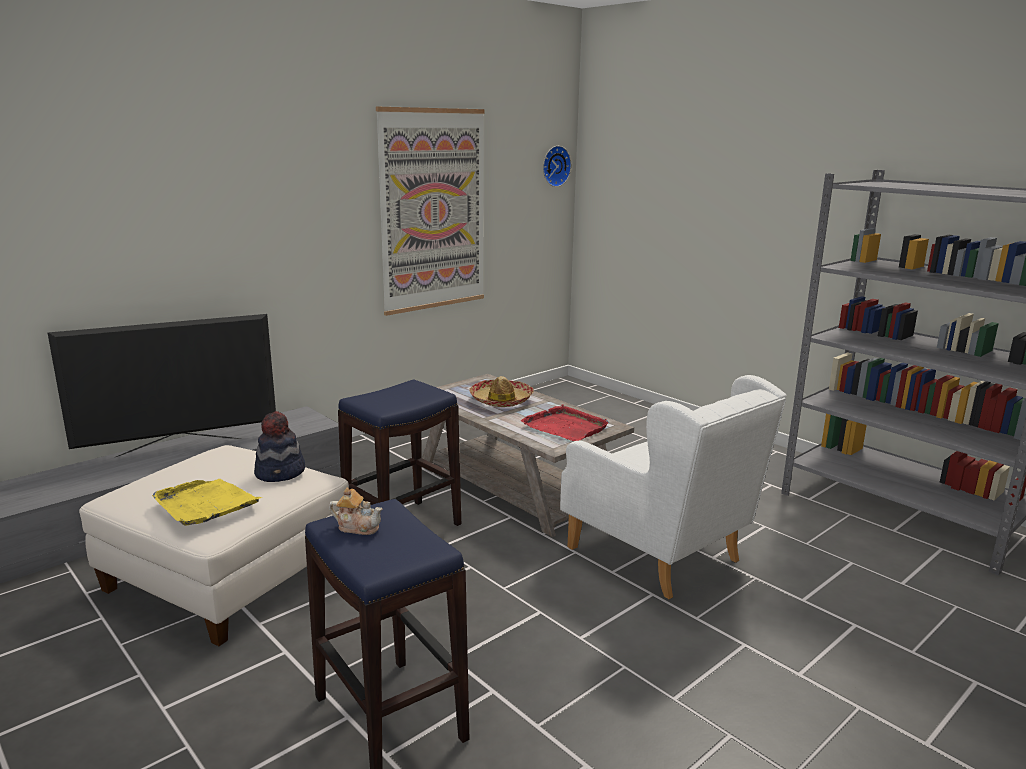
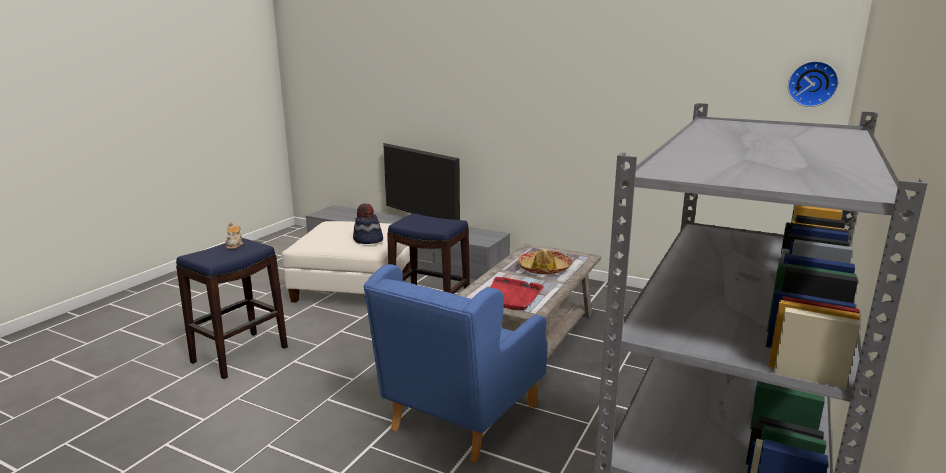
camera: 70 degrees right, 0 degrees up
(205, 504) = (323, 236): yellow tray -> none
(433, 210) = (640, 112): picture -> none
(661, 555) = (459, 419): white armchair -> blue armchair

